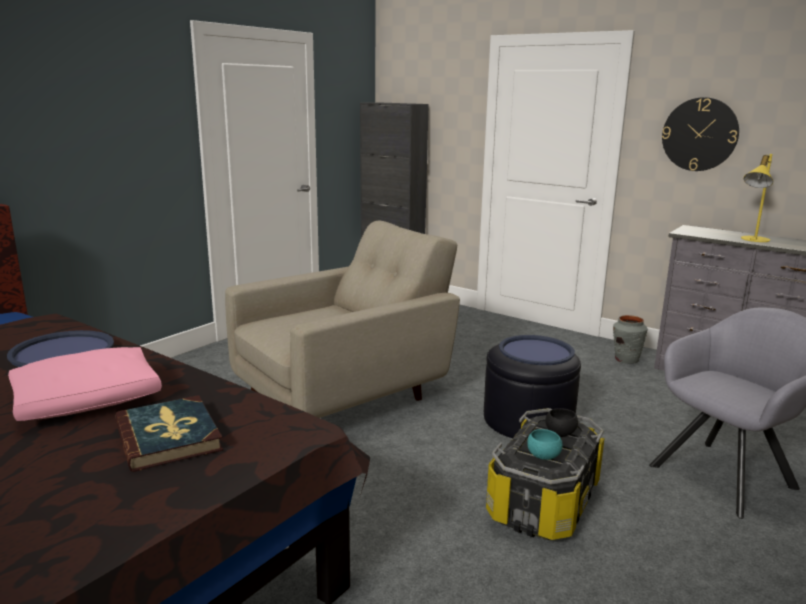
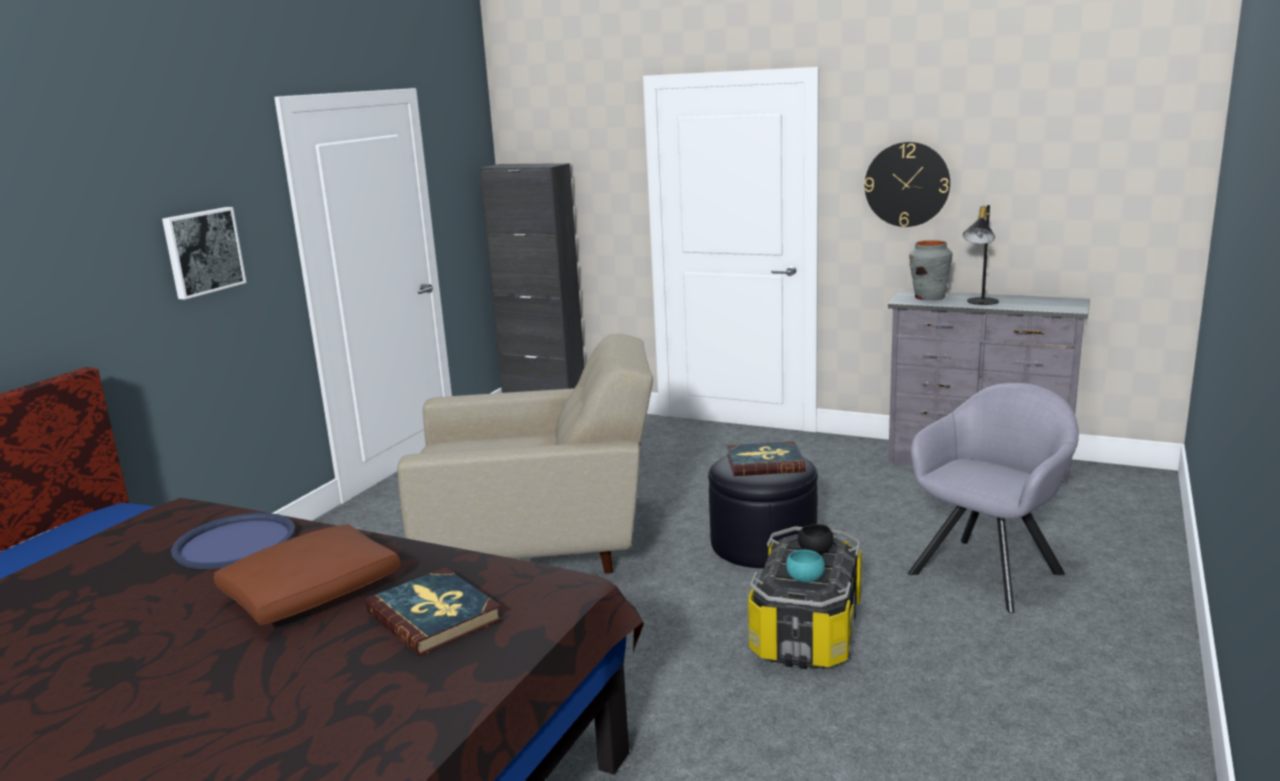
camera: 10 degrees left, 0 degrees up
(89, 400) = (313, 592): pink pillow -> brown pillow
(115, 131) = (202, 252): none -> picture
(346, 396) = (539, 548): beige armchair -> beige armchair turned 45 degrees clockwise
(536, 351) = (764, 463): blue tray -> book
(626, 360) = (854, 456): grey vase -> grey vase (929, 298)
(752, 239) = (979, 302): yellow table lamp -> black table lamp

